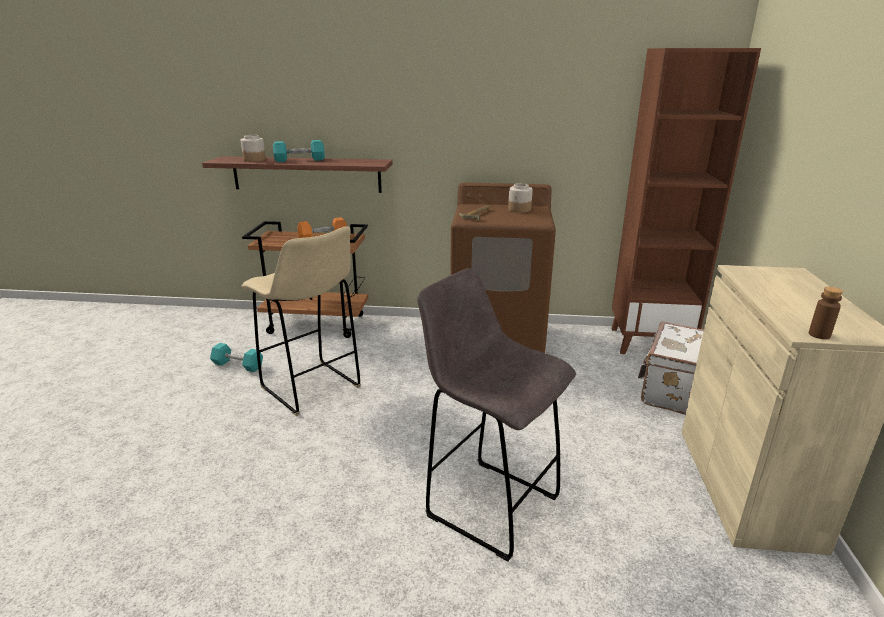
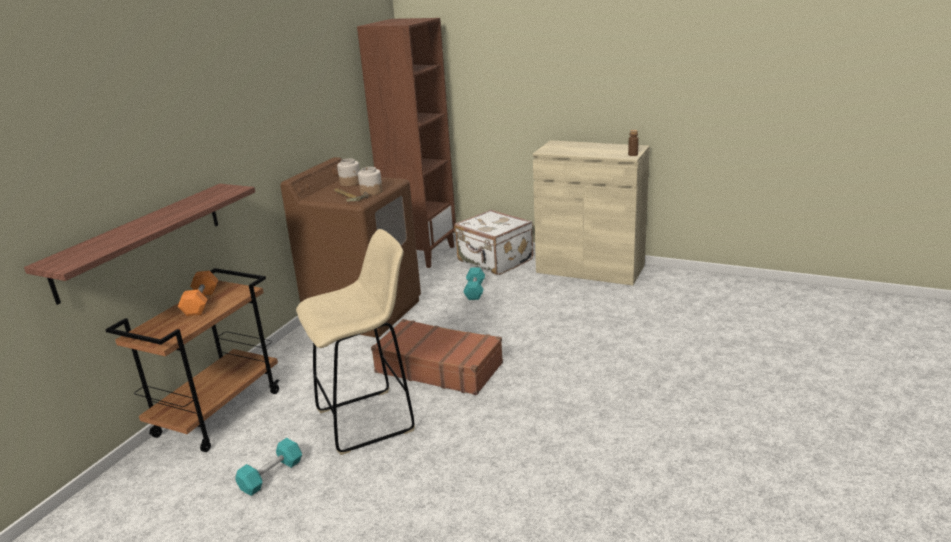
camera: 70 degrees left, 0 degrees up
(254, 159) = (101, 243): jar -> jar (371, 192)
(299, 160) = (150, 221): turquoise dumbbell -> turquoise dumbbell (475, 290)
(409, 406) = (439, 367): none -> brown suitcase
(489, 504) = (575, 349): grey stool -> none

